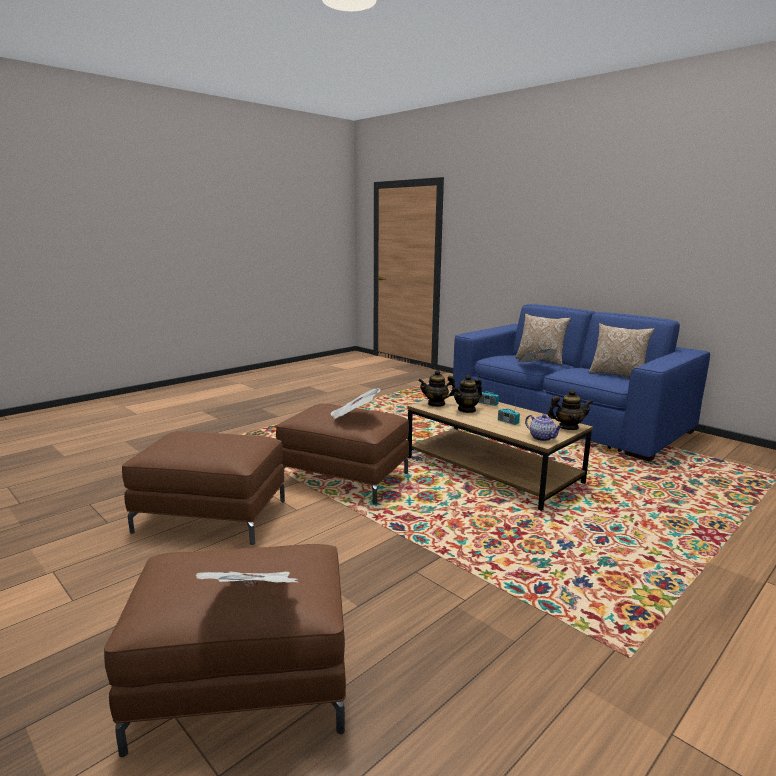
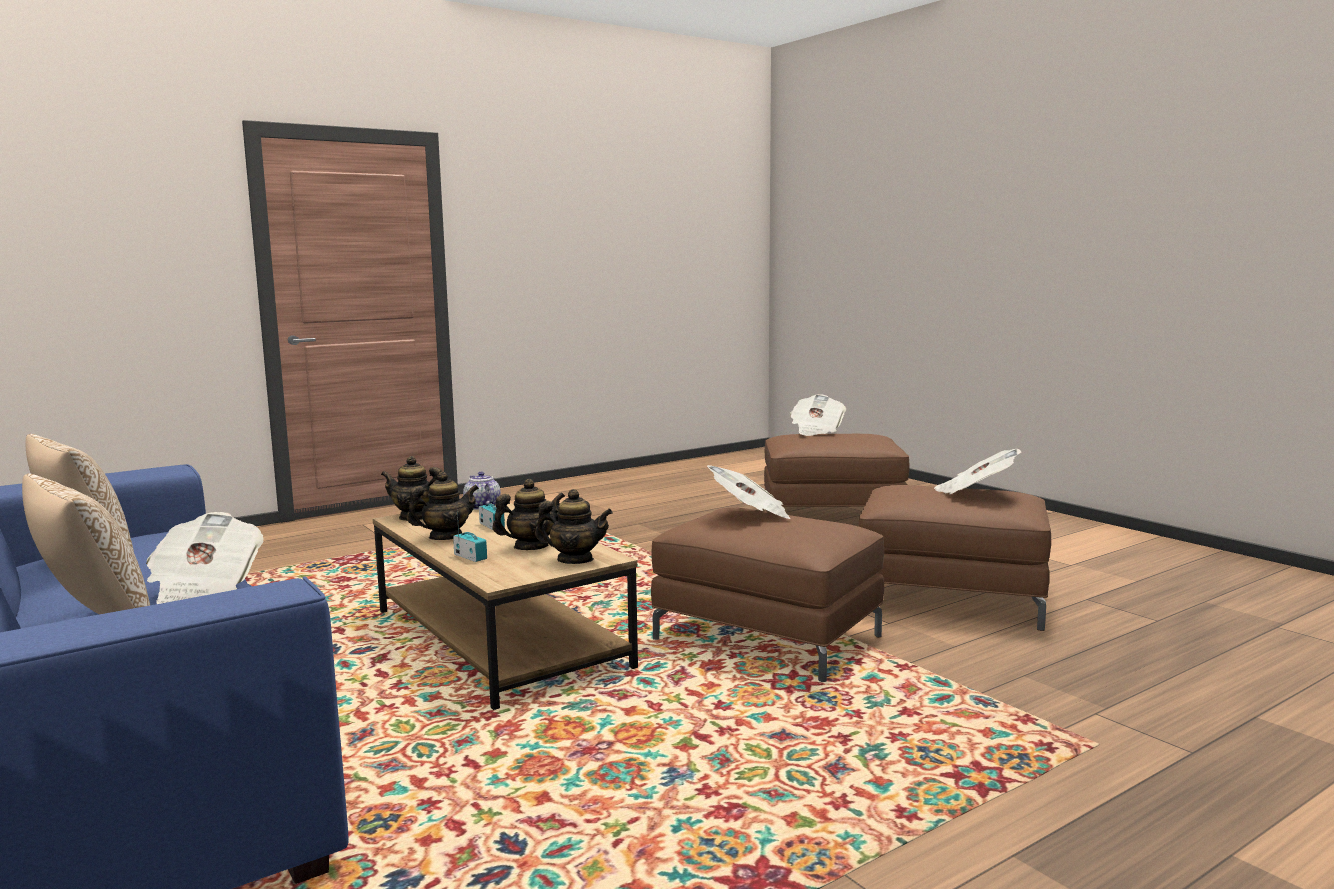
camera: 170 degrees left, 5 degrees down
(191, 441) = (975, 493): none -> newspaper
(521, 414) = (445, 537): none -> teapot

